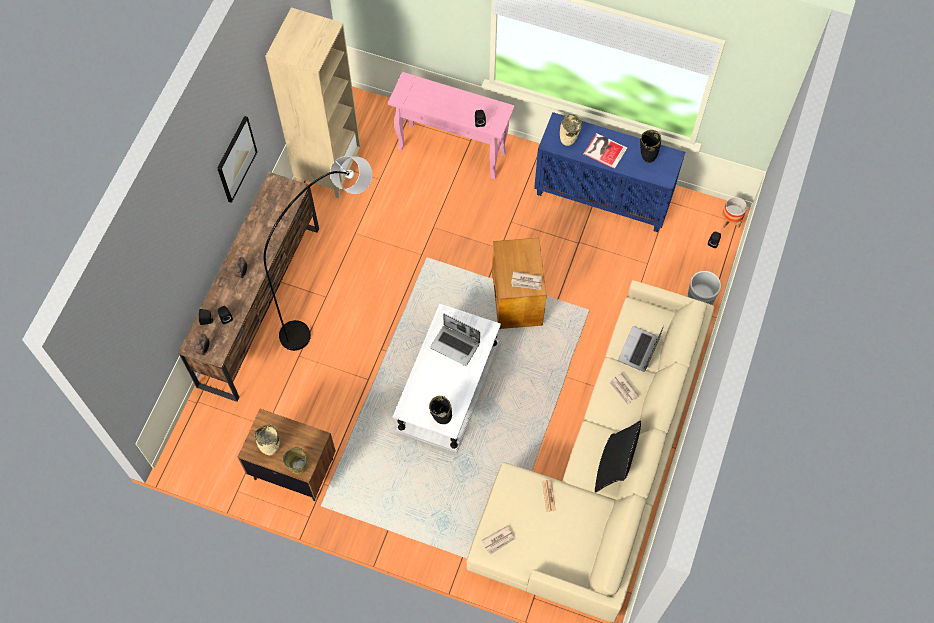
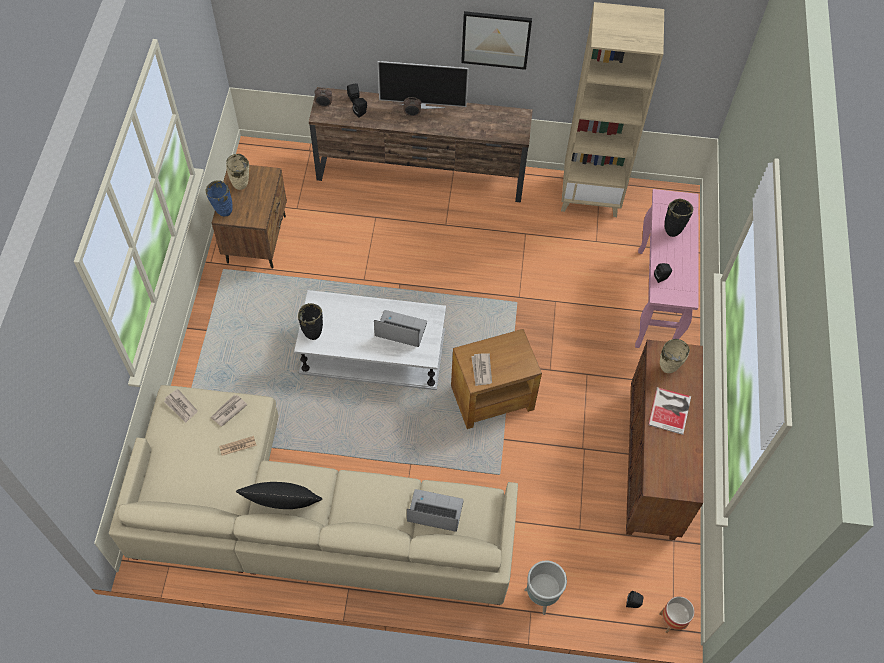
camera: 75 degrees right, 5 degrees down
(234, 261) = (423, 105): none -> television
(299, 469) = (223, 212): beige vase -> blue vase
(334, 295) = (449, 231): grey floor lamp -> none
(455, 345) = (400, 330): laptop -> laptop turned 90 degrees clockwise
(603, 197) = (653, 465): blue cabinet -> brown cabinet
(623, 389) = (379, 502): newspaper -> newspaper (228, 411)
(647, 157) = (678, 459): black vase -> black vase (673, 230)

